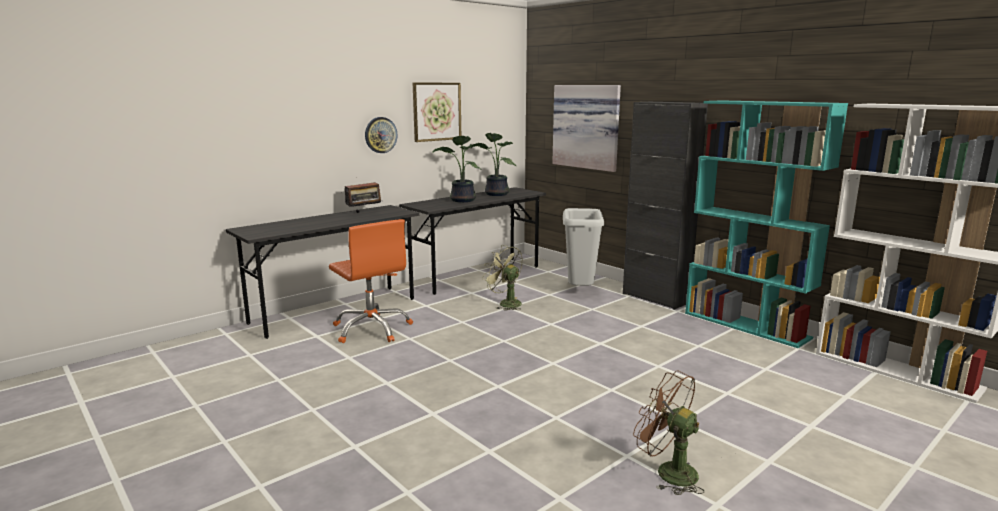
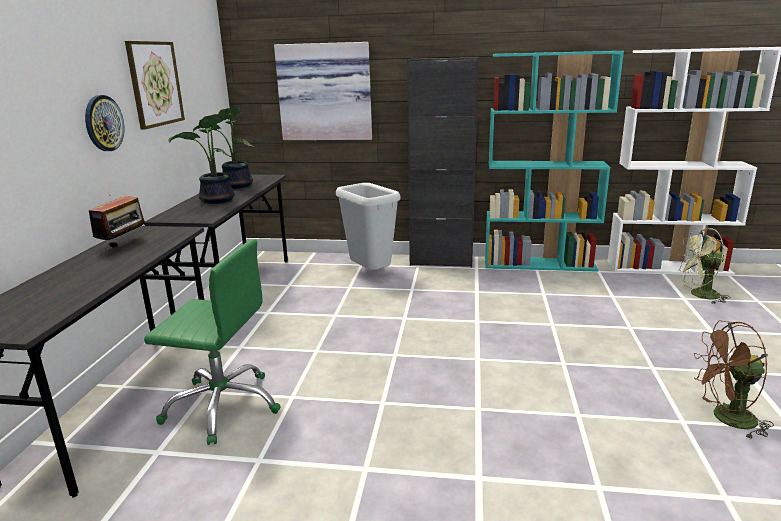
camera: 40 degrees left, 5 degrees up
(372, 329) = (223, 406): orange office chair -> green office chair
(505, 303) = (324, 312): green fan -> green fan (699, 295)

